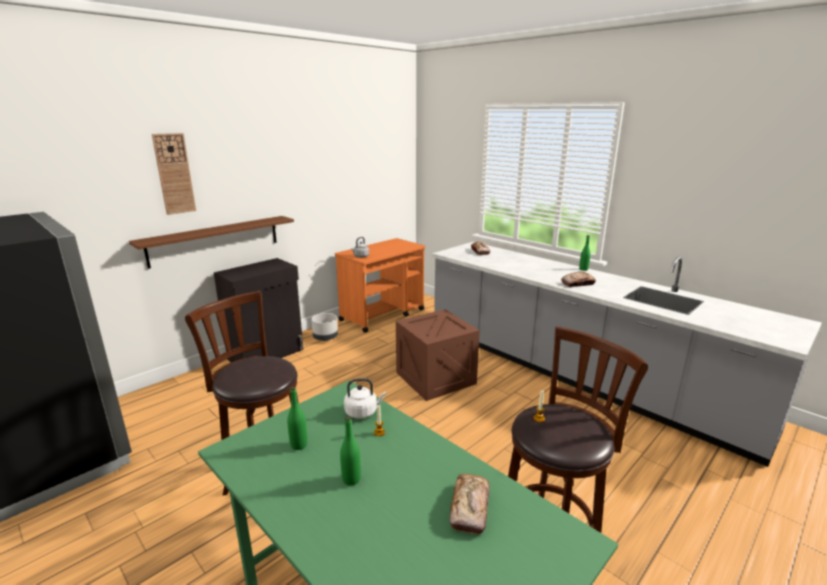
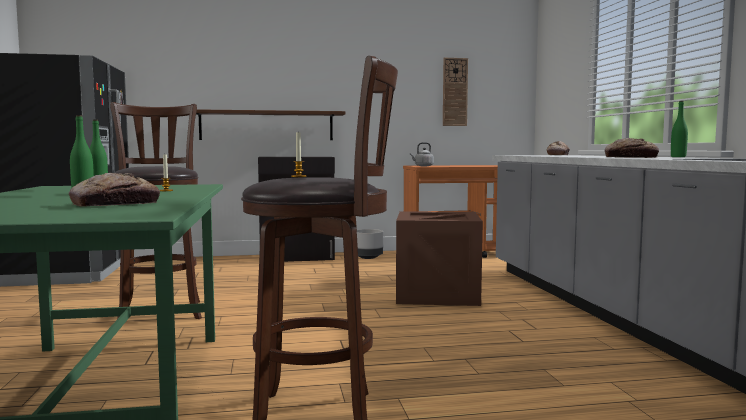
camera: 35 degrees right, 15 degrees down
(174, 174) = (236, 56): wall clock -> wall clock (455, 92)
(363, 412) = (184, 187): white kettle -> none

